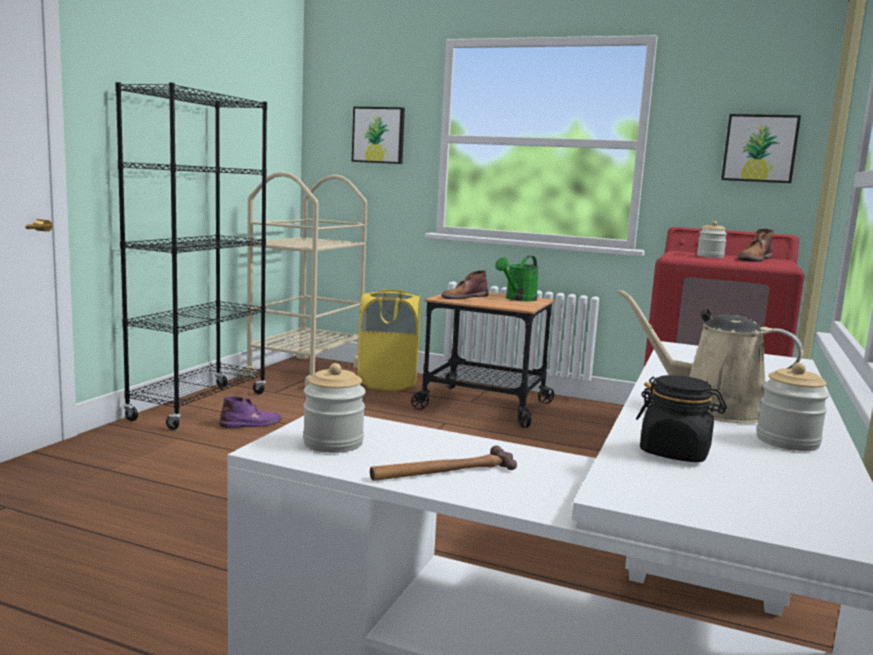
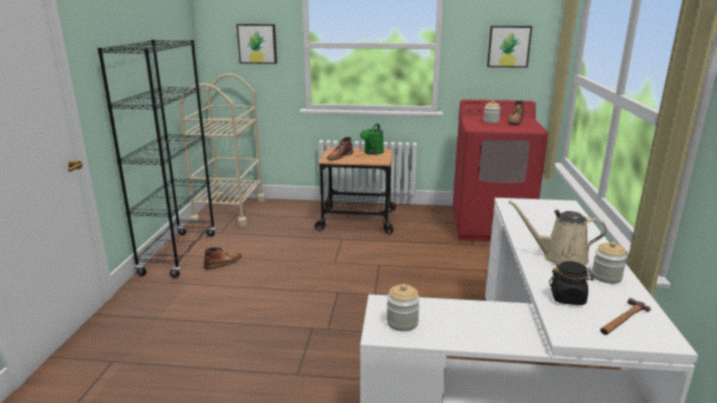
camera: 15 degrees left, 10 degrees up
(251, 424) = (223, 262): purple boot -> brown boot
(388, 383) = (288, 212): yellow laundry basket -> none
(443, 471) = (469, 331): hammer -> hammer (622, 319)

